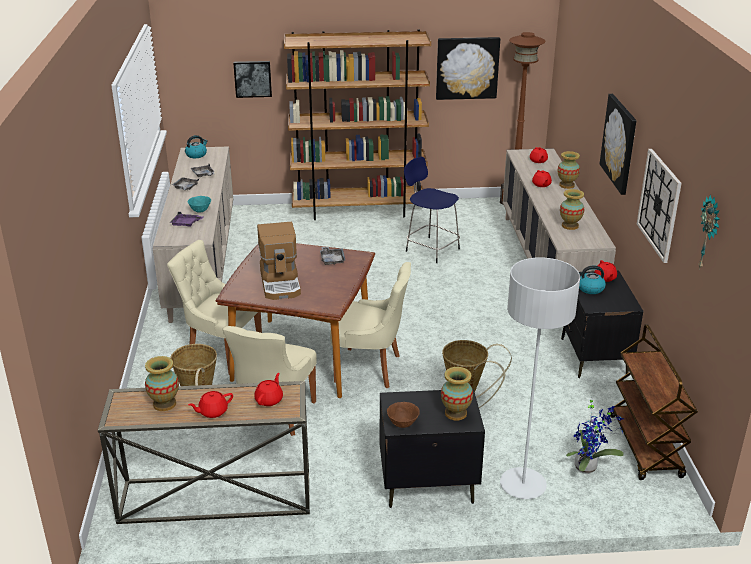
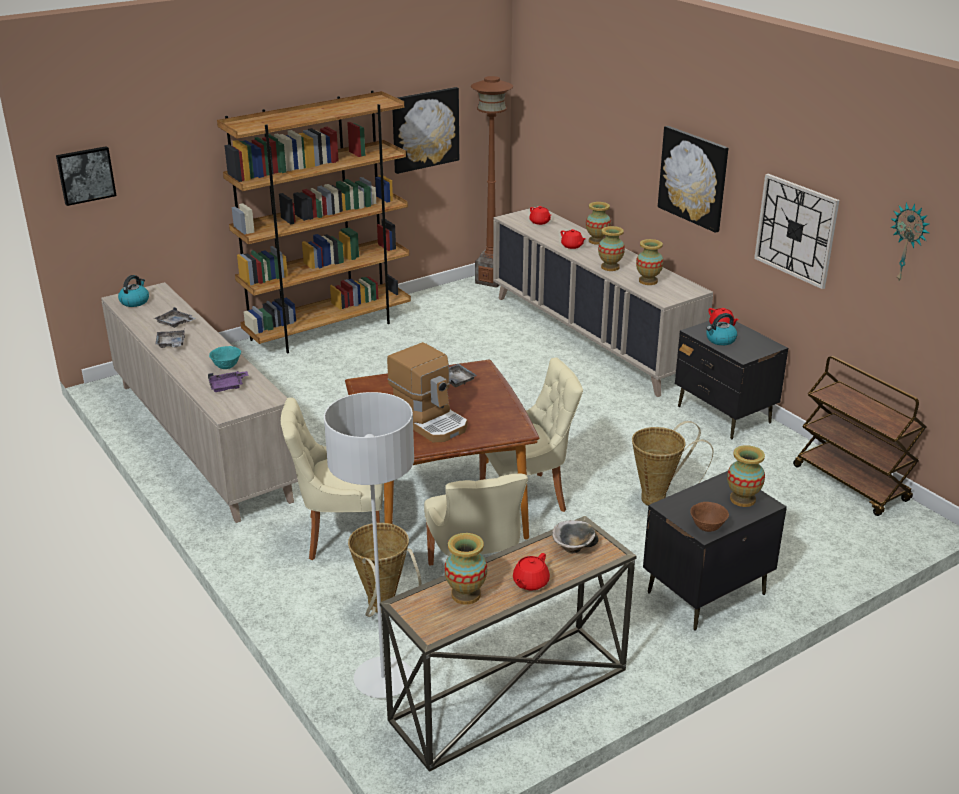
camera: 30 degrees left, 0 degrees up
(252, 78) = (178, 186): picture -> picture (85, 175)
(269, 399) = (573, 548): red teapot -> bowl
(431, 249) = (455, 351): blue stool -> none
(523, 485) = (789, 559): grey floor lamp -> grey floor lamp (383, 679)
(552, 208) = (610, 267): none -> vase
(588, 467) = (825, 521): potted plant -> none

